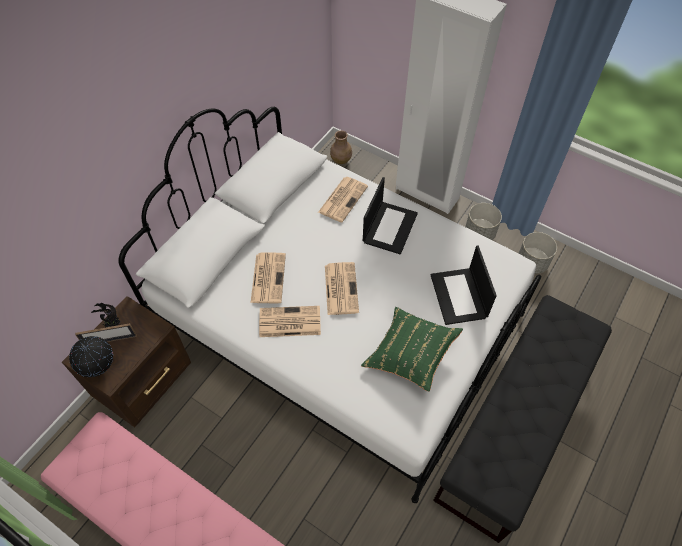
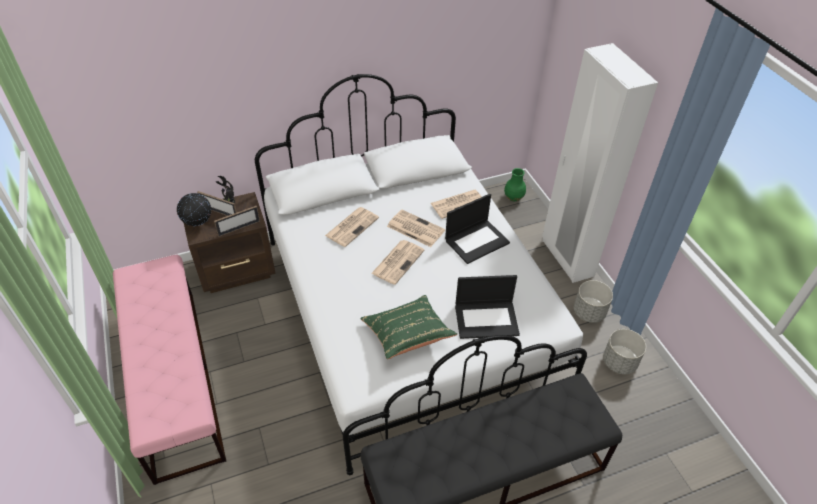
camera: 35 degrees right, 10 degrees down
(148, 345) = (239, 228): none -> picture frame
(289, 322) = (339, 262): newspaper -> newspaper (414, 228)
(341, 160) = (514, 197): brown vase -> green vase
(459, 297) = (487, 319): laptop -> laptop turned 120 degrees counterclockwise

